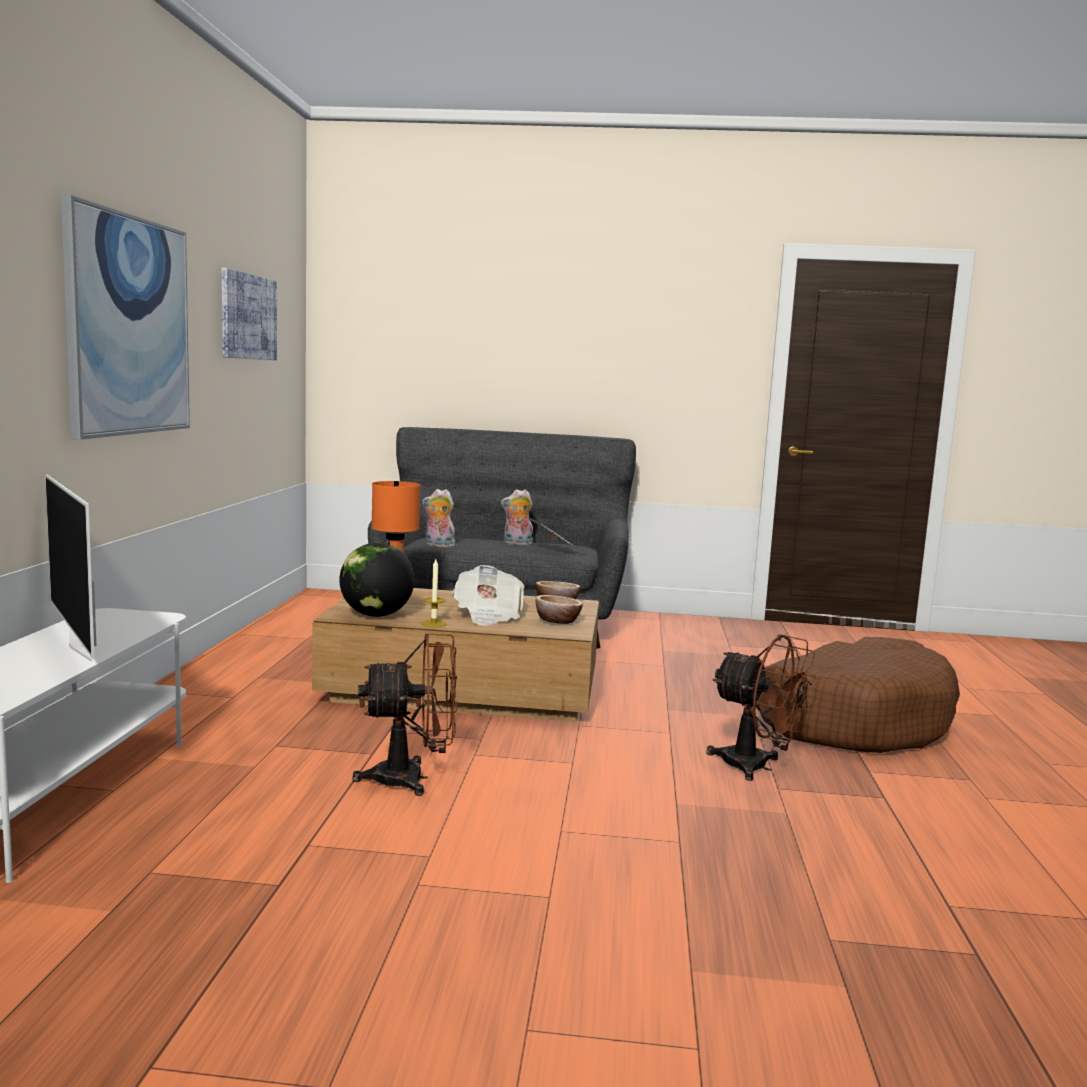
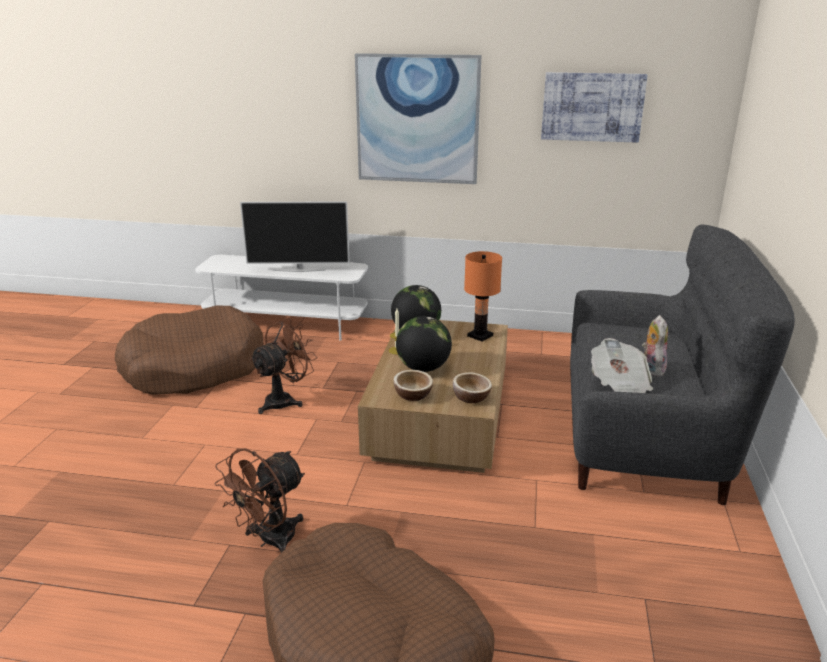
camera: 95 degrees right, 15 degrees up
(82, 645) = (299, 270): television -> television turned 150 degrees counterclockwise
(236, 884) = (193, 367): none -> brown dog bed
(412, 779) = (285, 400): brown fan -> brown fan turned 135 degrees counterclockwise
(438, 546) = (601, 333): plush toy -> none
(487, 615) = (423, 368): newspaper -> globe

